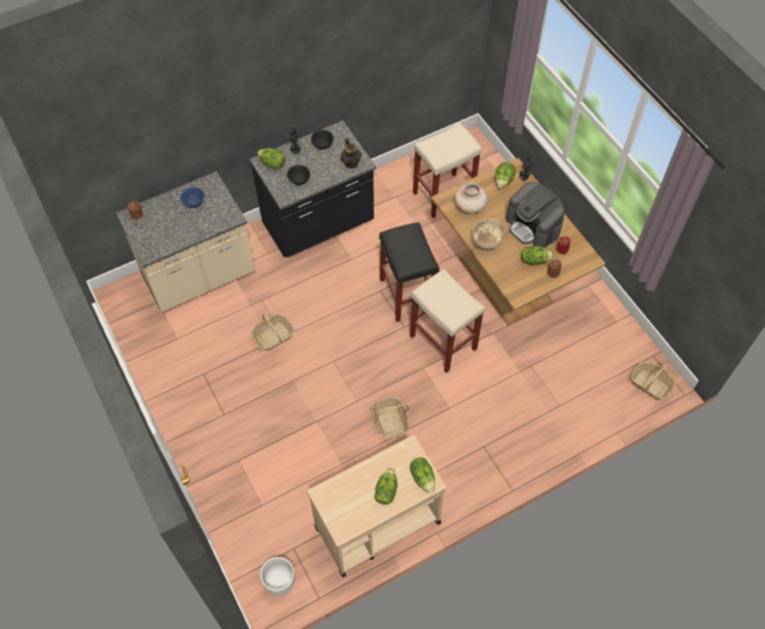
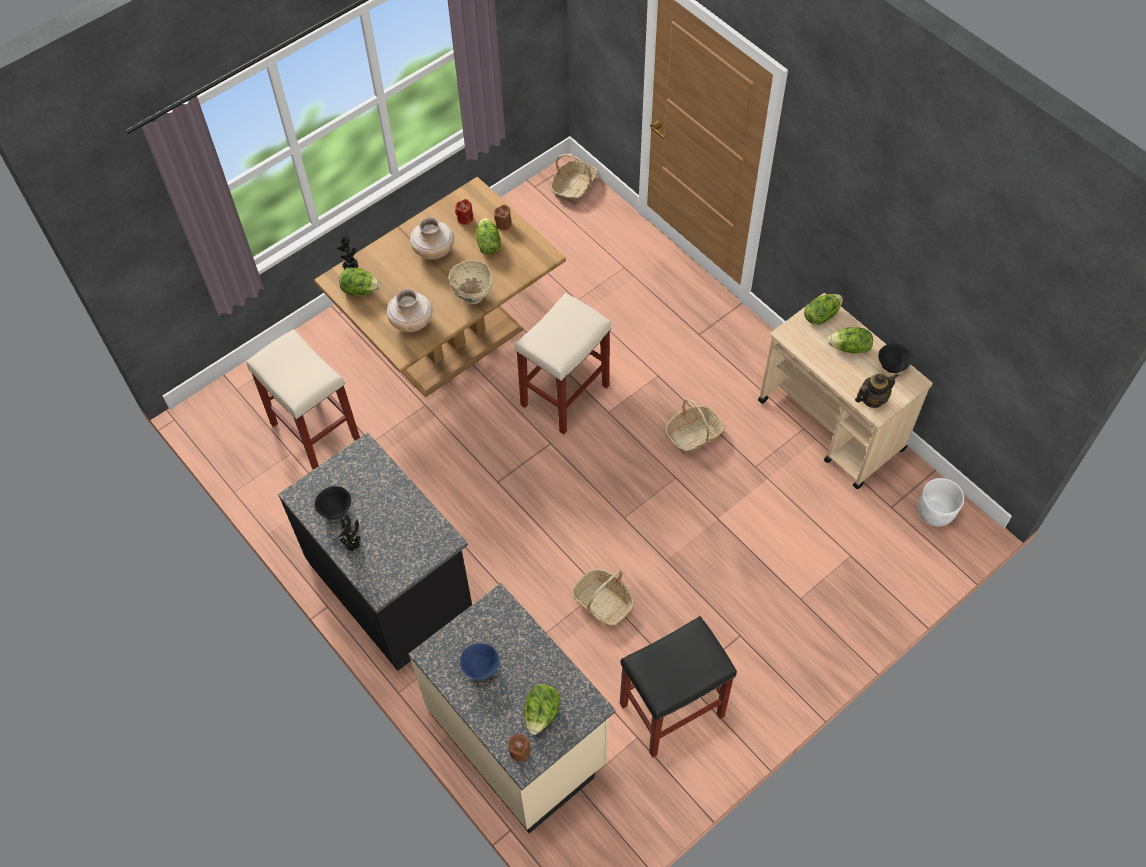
camera: 100 degrees left, 0 degrees up
(272, 164) = (383, 573): lettuce -> lettuce (541, 713)
(299, 181) = (412, 527): black bowl -> black bowl (892, 366)
(351, 163) = (365, 465): teapot -> teapot (872, 399)
(406, 294) = (498, 449): black stool -> black stool (671, 711)
(533, 226) = (434, 251): coffee machine -> beige vase

